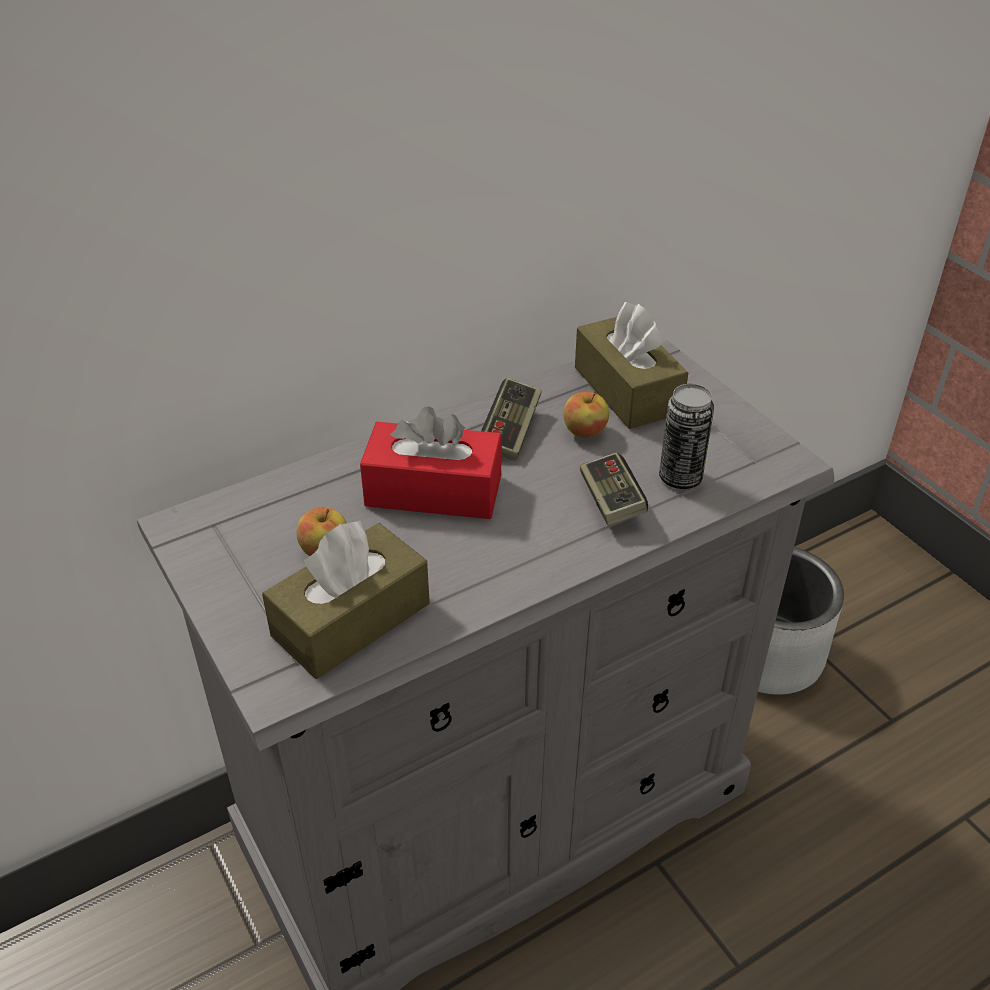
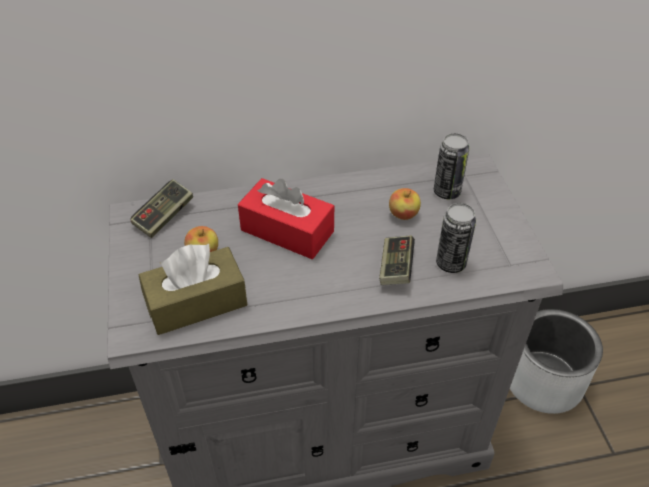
camera: 20 degrees right, 5 degrees up
(510, 432) = (355, 202): game controller -> game controller (164, 216)
(627, 390) = (447, 192): brown tissue box -> can

